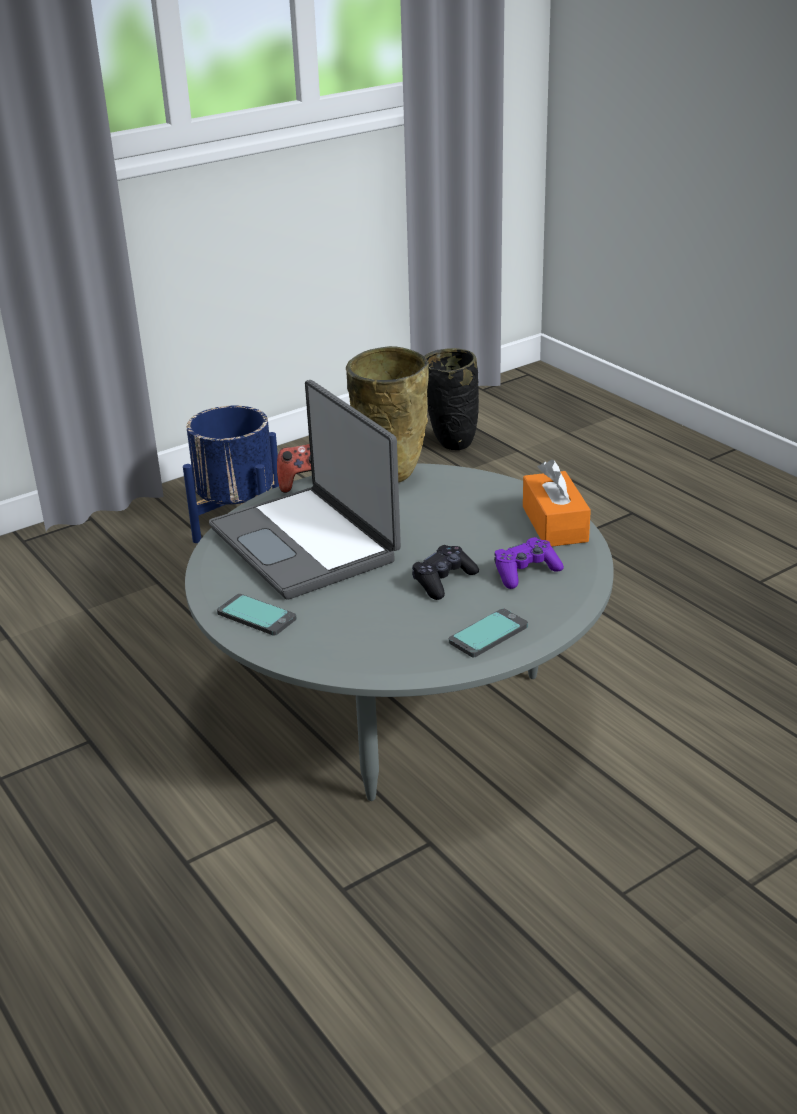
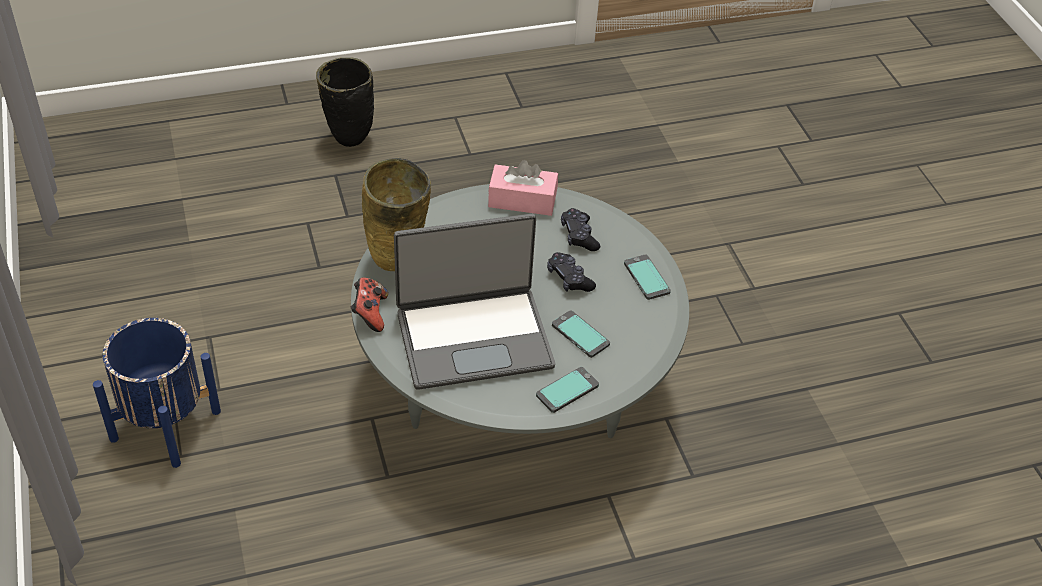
camera: 75 degrees left, 15 degrees up
(352, 607) = (580, 335): none -> phone
(450, 444) = (132, 235): black vase -> black vase (348, 141)
(525, 572) = (579, 236): purple game controller -> black game controller
(554, 524) = (522, 200): orange tissue box -> pink tissue box

